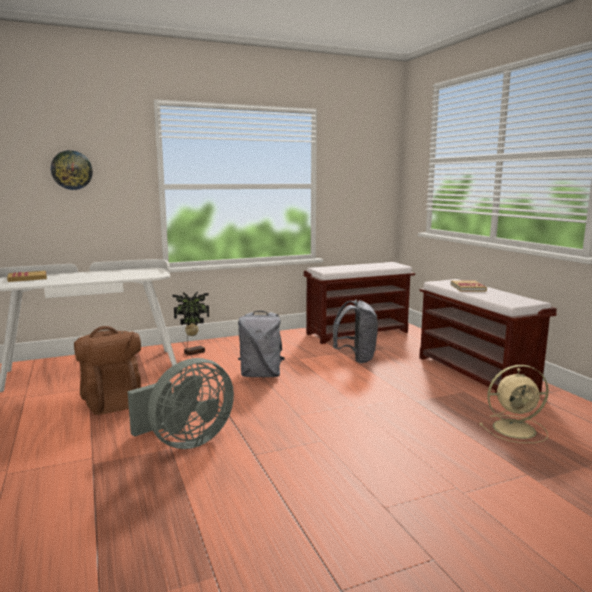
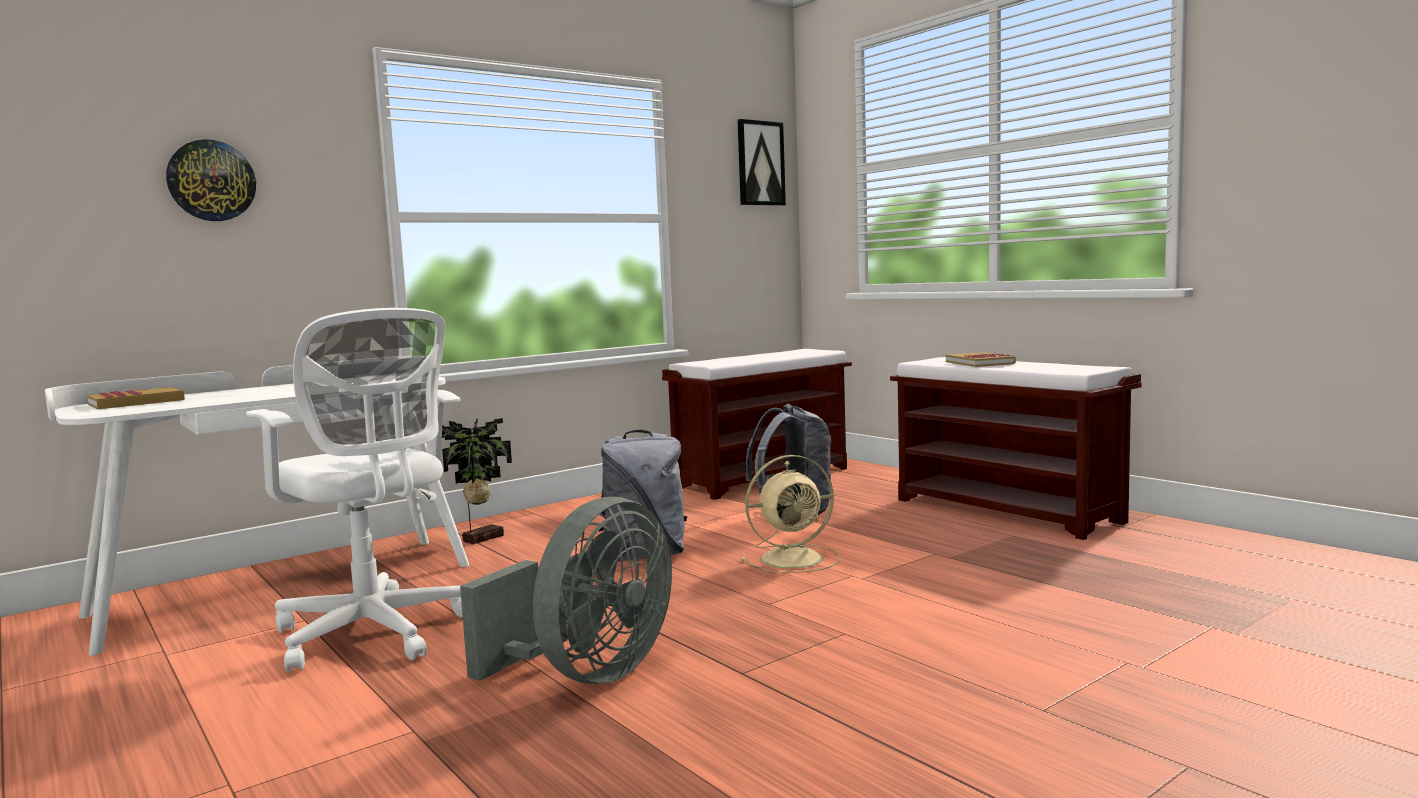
camera: 15 degrees left, 5 degrees down
(111, 401) = (374, 634): brown backpack -> white office chair
(377, 154) = (760, 163): none -> picture
(516, 429) = (1137, 572): beige fan -> beige fan (794, 558)

